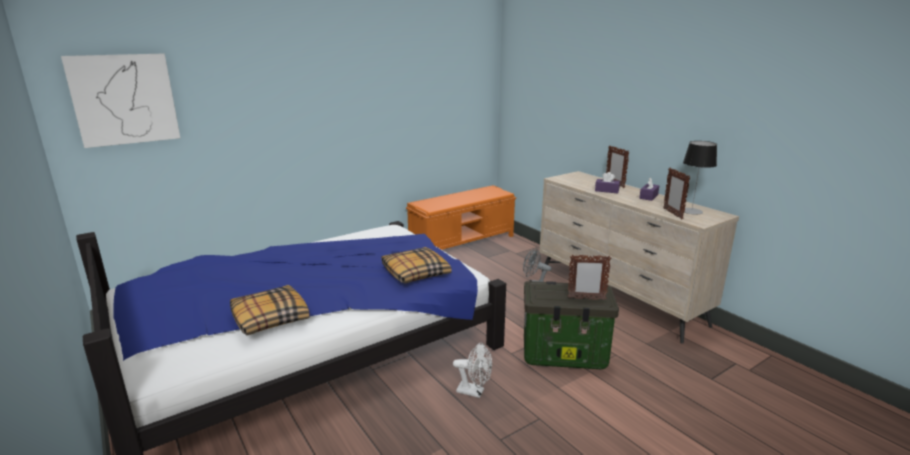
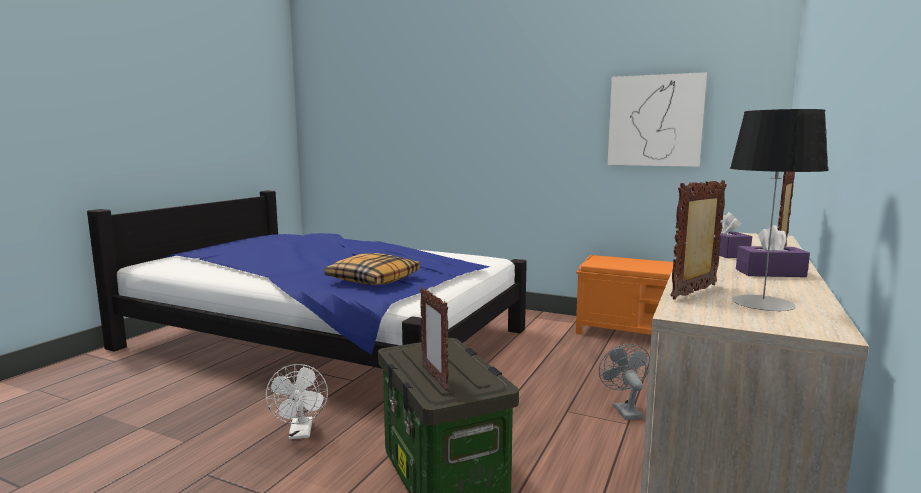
camera: 60 degrees right, 10 degrees down
(124, 99) = (340, 100): picture -> picture (655, 121)
(269, 318) = (235, 264): pillow -> none

